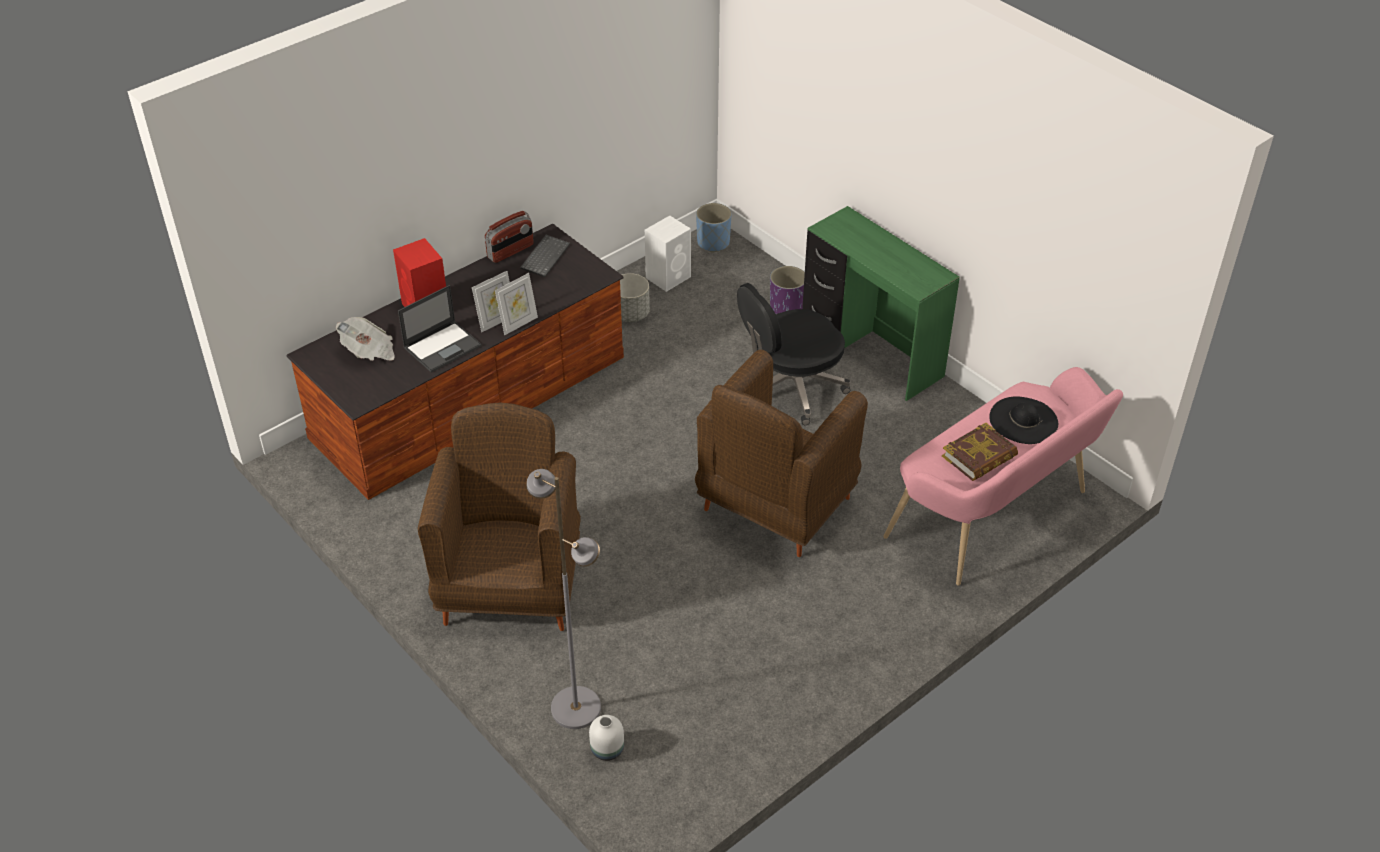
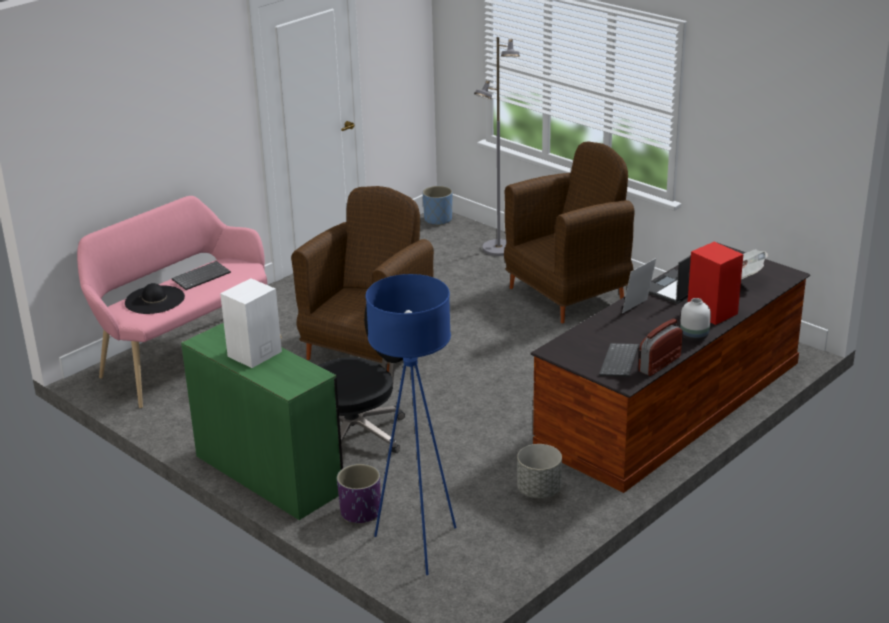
camera: 175 degrees right, 15 degrees down
(511, 586) = (568, 294): brown armchair -> brown armchair turned 120 degrees counterclockwise
(518, 324) = (615, 307): picture frame -> none
(607, 750) = (473, 235): white vase -> white vase (694, 336)
(669, 277) = (505, 536): white speaker -> white speaker (253, 354)
(713, 243) = (458, 586): blue planter -> blue planter (438, 220)
(740, 275) = (418, 545): none -> blue floor lamp
(979, 457) = (201, 276): book -> keyboard

